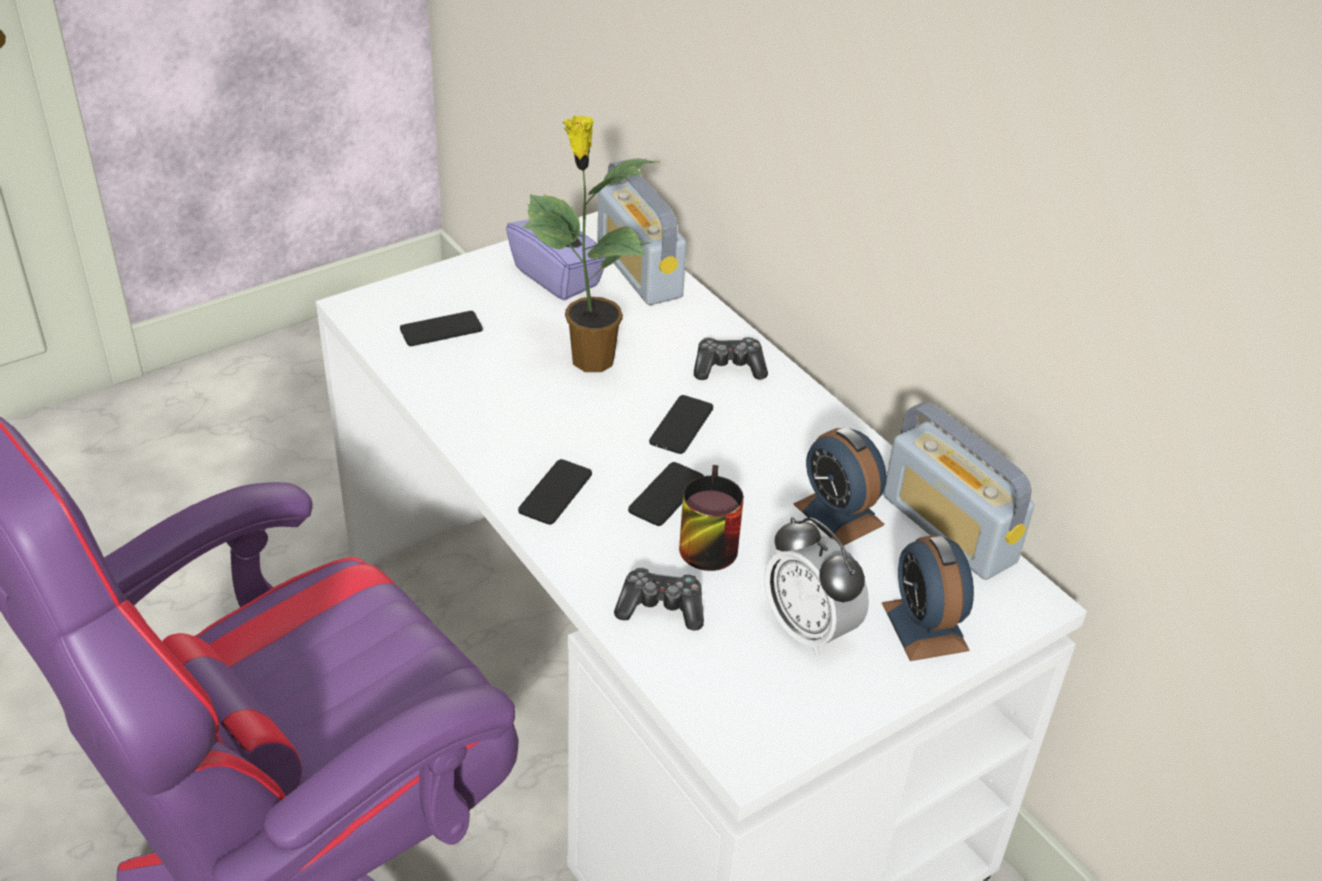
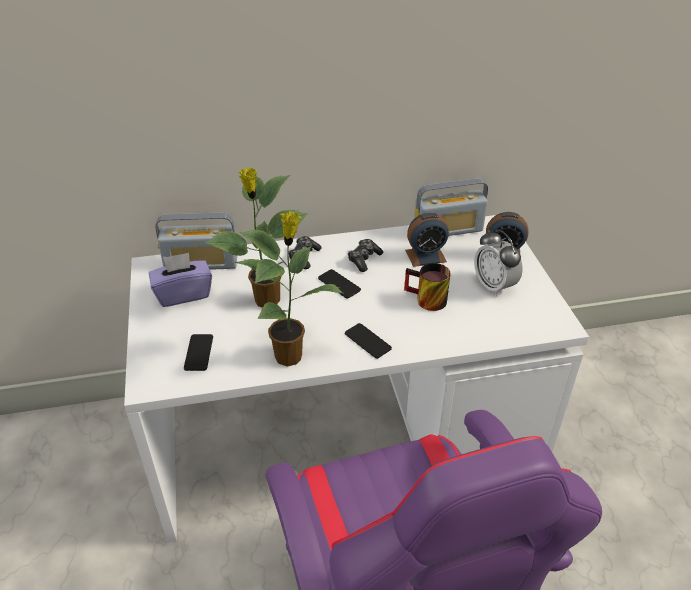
camera: 65 degrees left, 0 degrees up
(478, 418) = (290, 355): none -> potted plant
(661, 608) = (465, 326): game controller -> game controller (364, 259)
(666, 495) = (388, 303): phone -> none
(809, 629) = (494, 286): alarm clock -> alarm clock turned 75 degrees clockwise

